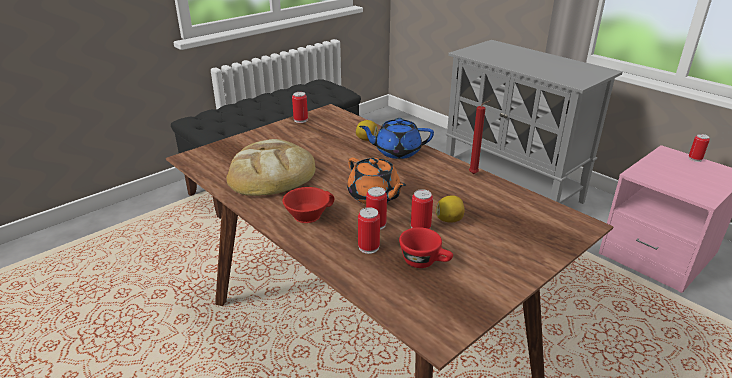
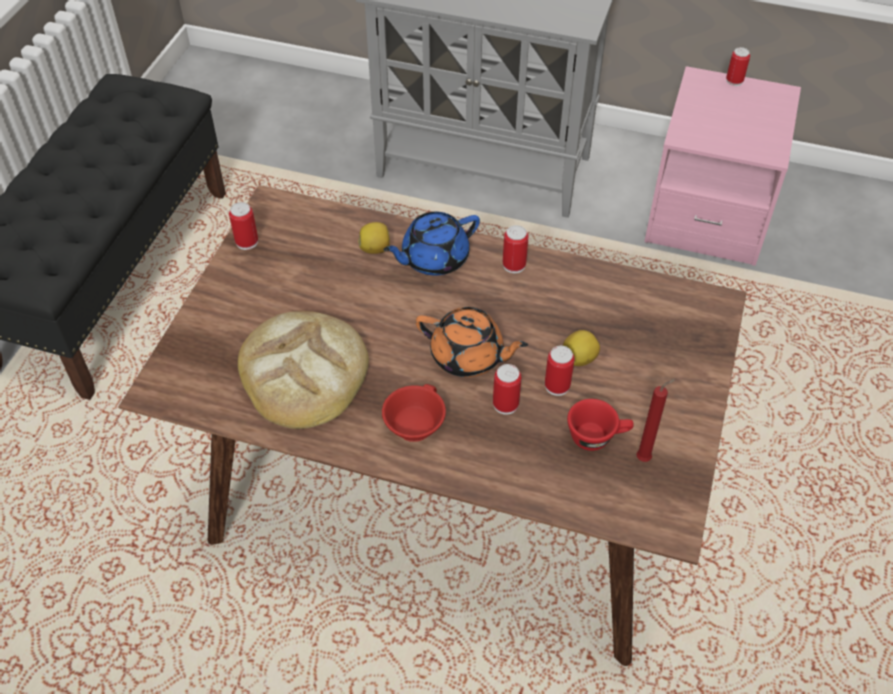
camera: 30 degrees left, 20 degrees up
(368, 247) = (523, 443): can -> can (514, 265)
(475, 174) = (557, 264): red candle -> red candle (645, 458)

